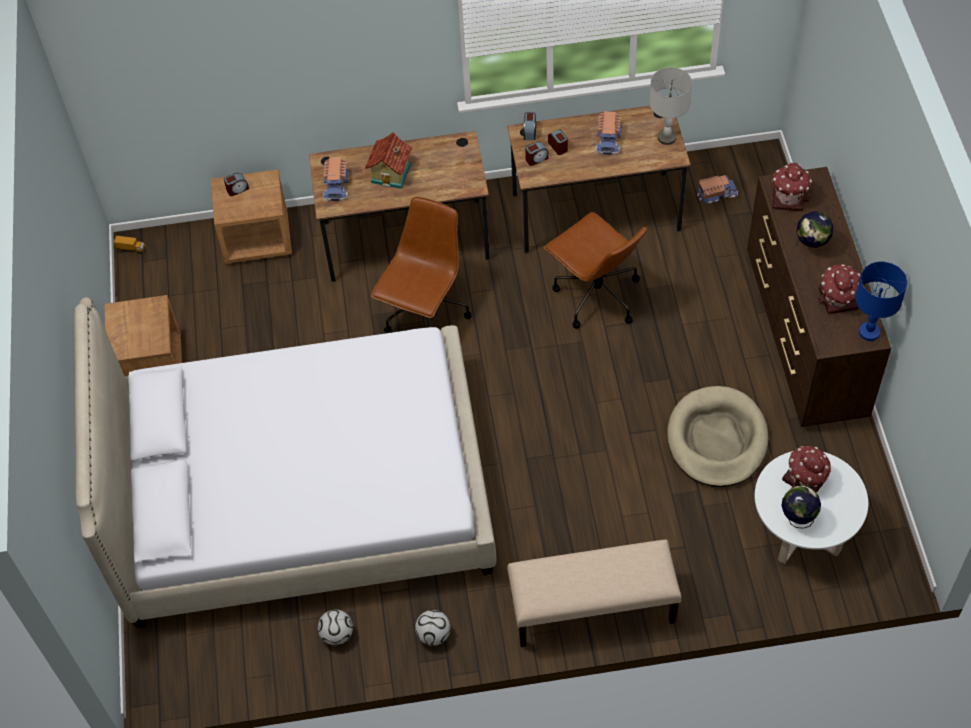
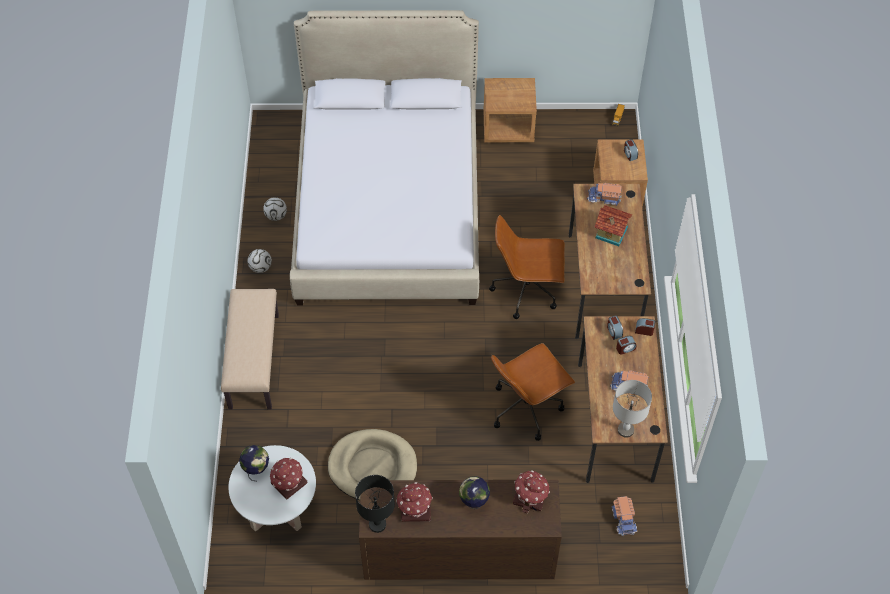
camera: 95 degrees right, 0 degrees up
(425, 315) = (527, 290): brown office chair -> brown office chair turned 150 degrees clockwise
(869, 332) = (377, 525): blue table lamp -> black table lamp

